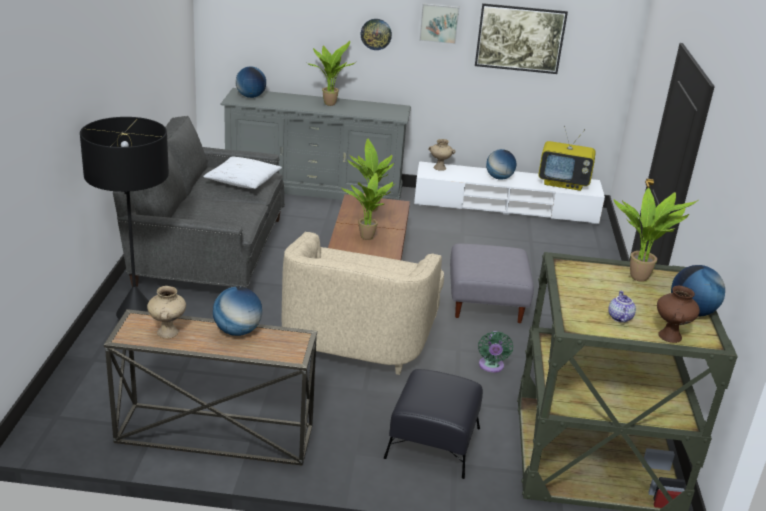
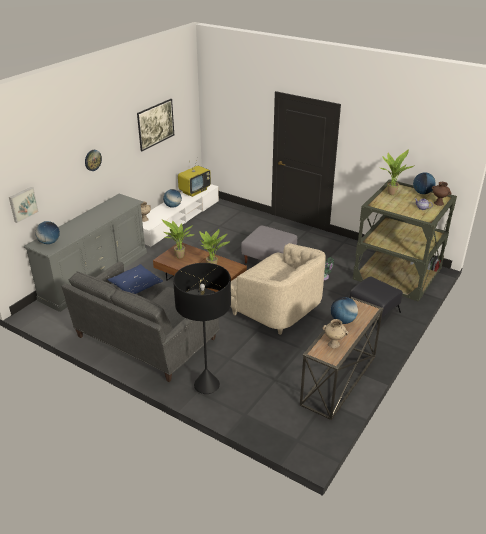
camera: 60 degrees left, 5 degrees up
(243, 181) = (135, 286): white pillow -> blue pillow
(329, 103) = (90, 218): potted plant -> none
(439, 23) = (120, 135): picture -> picture (22, 204)

